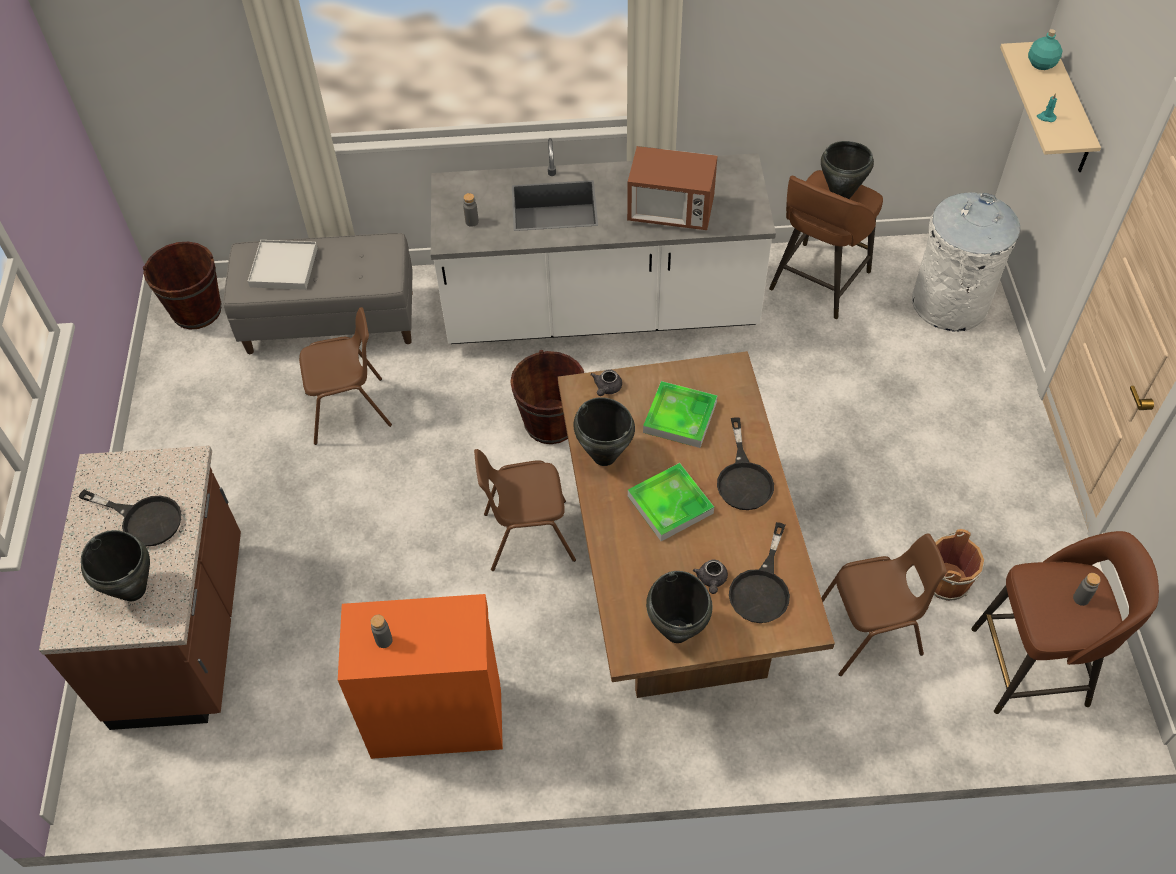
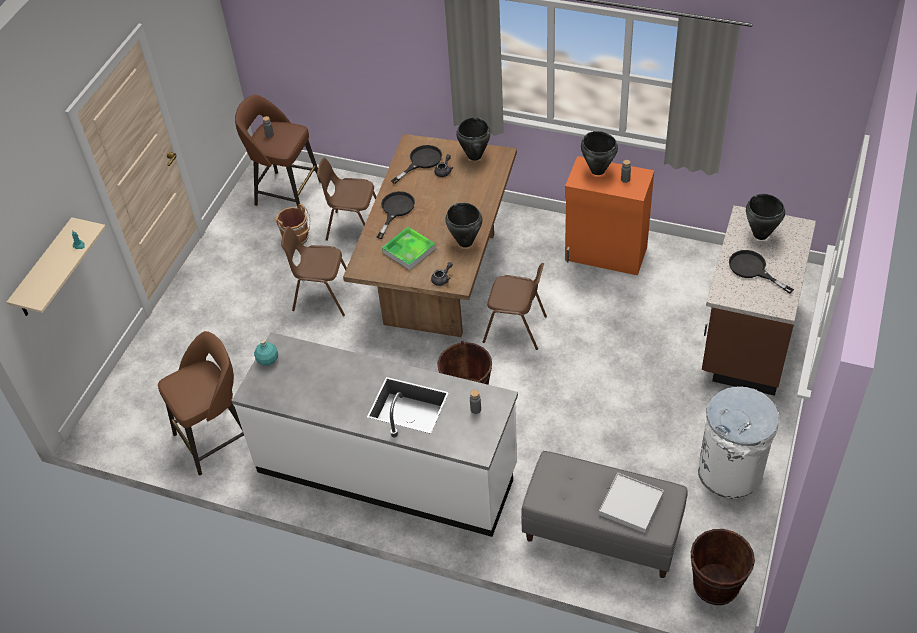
camera: 155 degrees left, 5 degrees down
(349, 410) = (606, 450): brown chair -> brown chair (322, 296)
(670, 211) = (328, 371): microwave -> none
(670, 504) = (443, 209): tray -> none
(841, 195) = (187, 386): black cooking pot -> black cooking pot (598, 170)
(949, 303) = (144, 391): white trash can -> white trash can (730, 472)
(1041, 64) = (36, 285): turquoise bottle -> turquoise bottle (267, 360)

